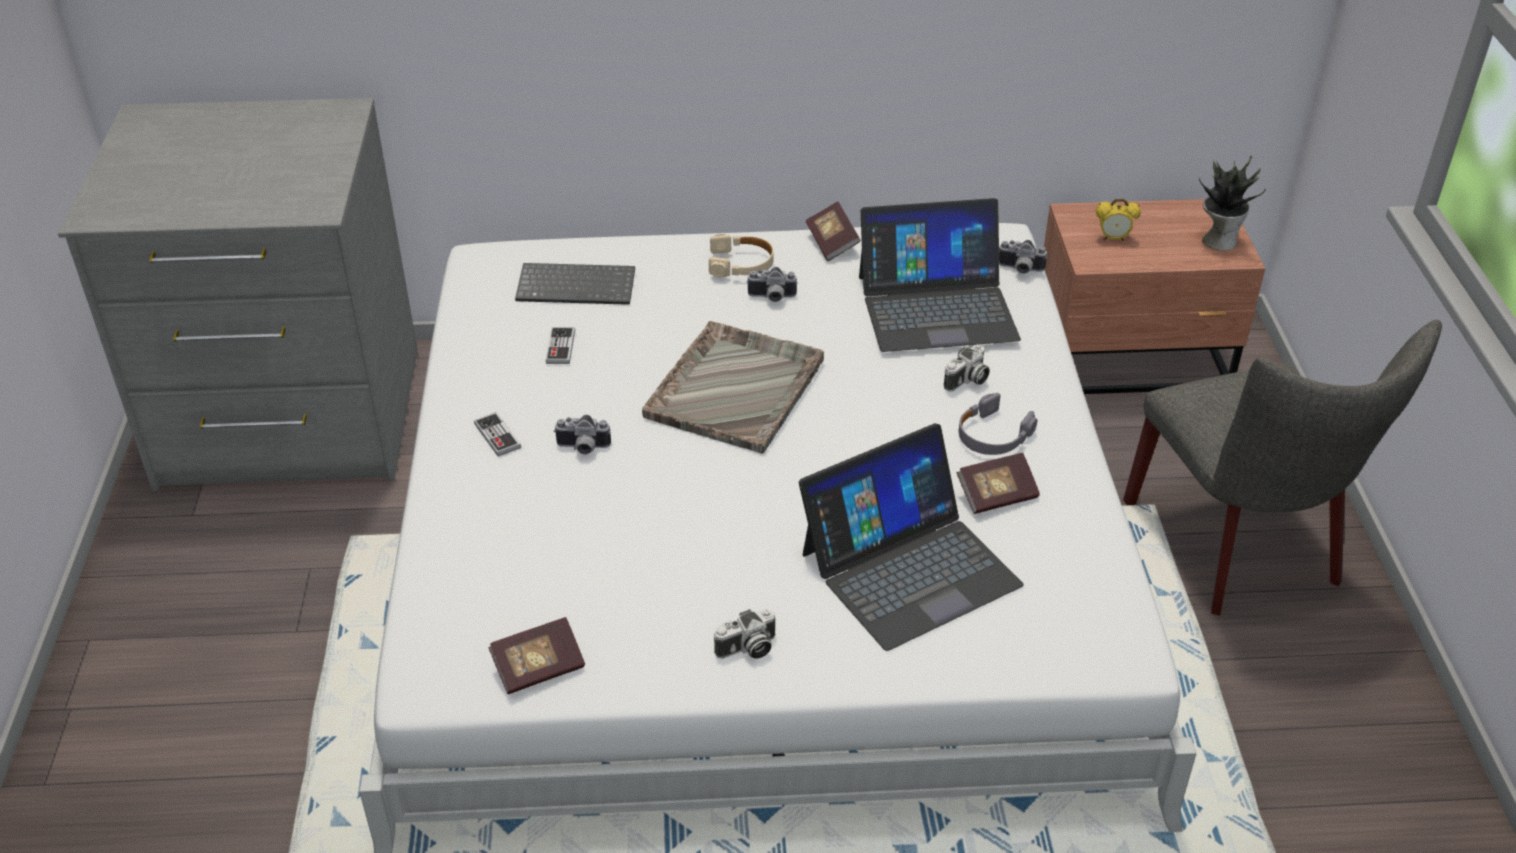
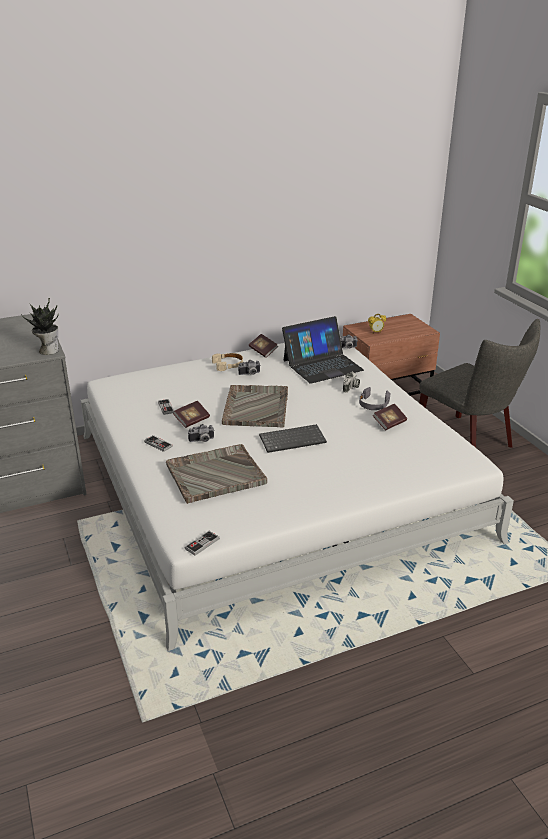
camera: 20 degrees left, 10 degrees down
(450, 698) = (202, 544): none -> game controller
(538, 668) = (236, 523): book -> book (192, 420)
(561, 539) = (214, 474): none -> grey tray
(578, 285) = (159, 385): keyboard -> keyboard (293, 439)
(747, 649) = (324, 496): camera -> none
(909, 568) = (372, 454): laptop -> none
(1218, 240) = (416, 326): potted plant -> potted plant (48, 350)

